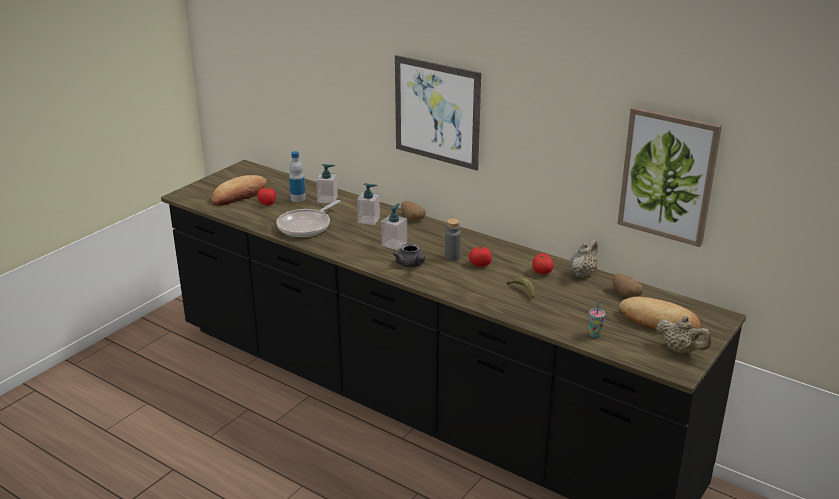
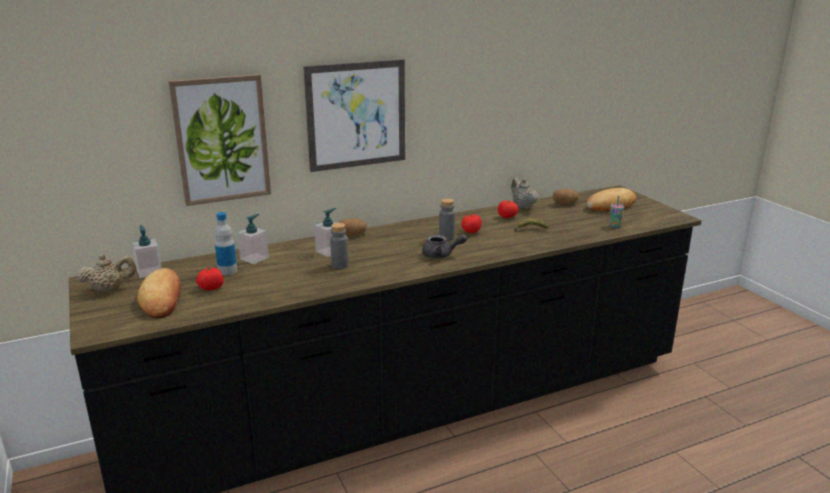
camera: 60 degrees left, 5 degrees down
(306, 226) = (298, 280): frying pan -> none
(347, 232) = (340, 265): none -> grey bottle
(394, 244) = (393, 252): soap dispenser -> soap dispenser (149, 272)
(668, 175) = (563, 101): picture -> picture (221, 139)
(681, 350) = (653, 210): beige teapot -> beige teapot (109, 289)

